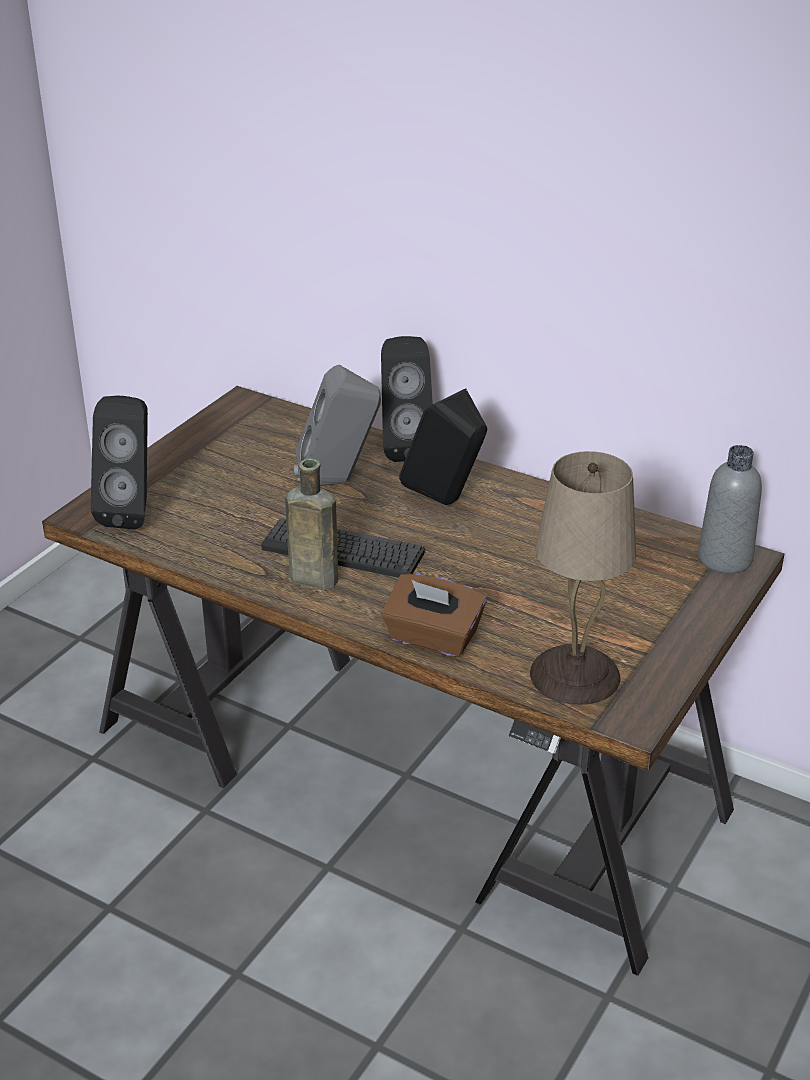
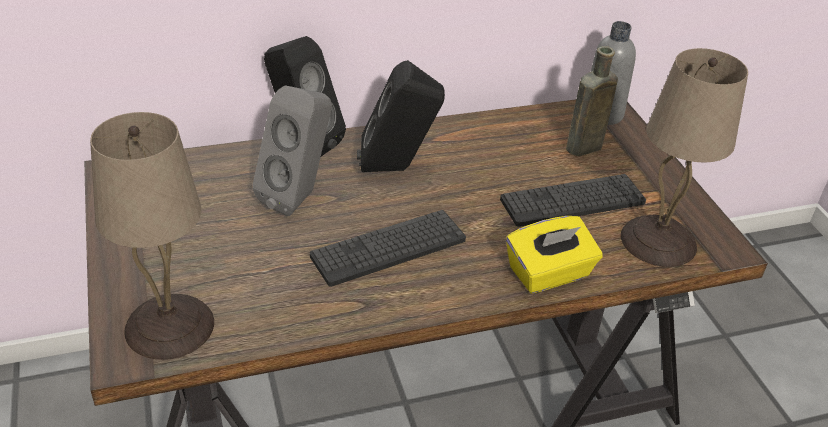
camera: 50 degrees left, 5 degrees up
(133, 512) = (170, 324): black speaker -> beige table lamp
(310, 578) = (402, 286): brown bottle -> brown bottle (581, 148)
(432, 638) = (549, 274): brown tissue box -> yellow tissue box
(553, 605) = (572, 201): none -> keyboard

